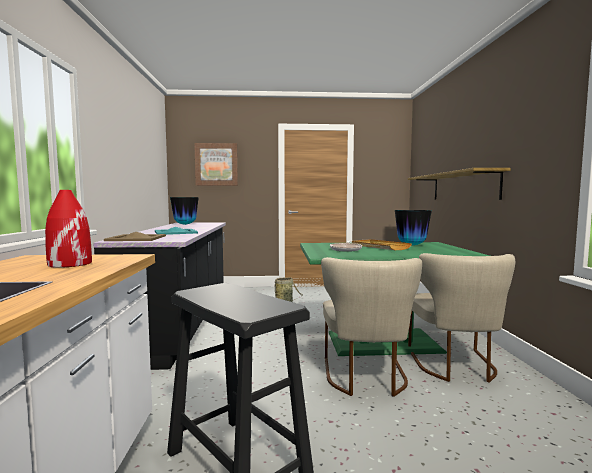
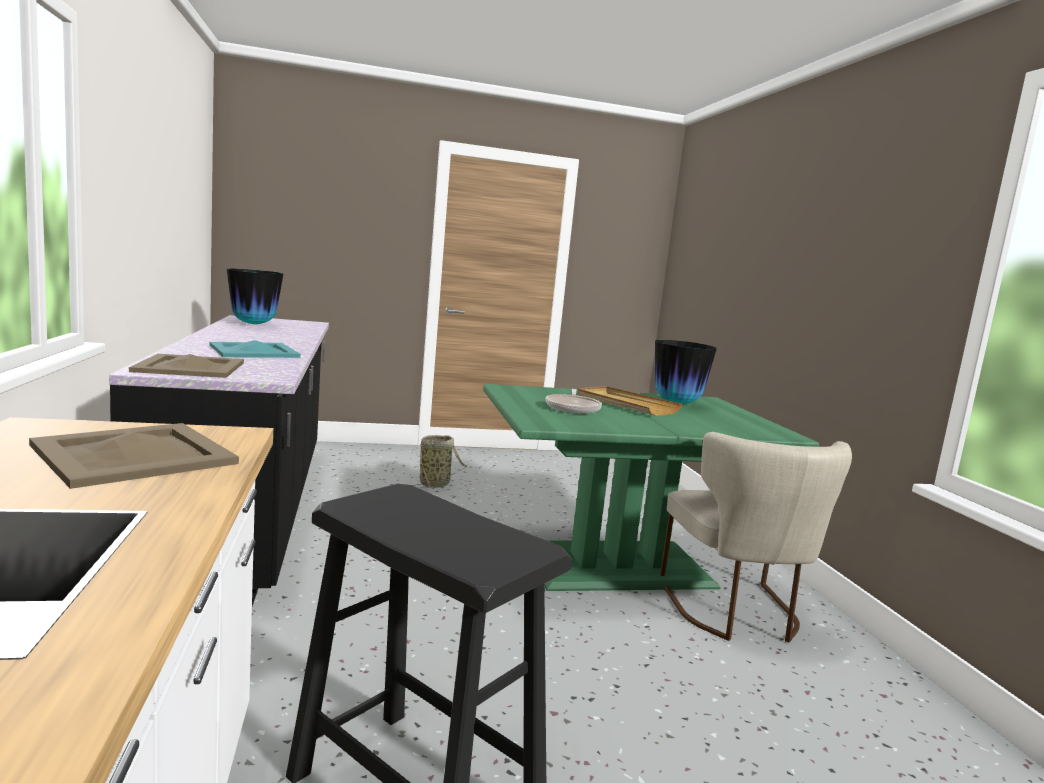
camera: 10 degrees left, 5 degrees up
(69, 264) = (132, 454): red vase -> beige tray
(216, 164) = (314, 206): picture -> none
(366, 378) = (599, 634): beige chair -> none
(463, 186) = (765, 305): shelf -> none

